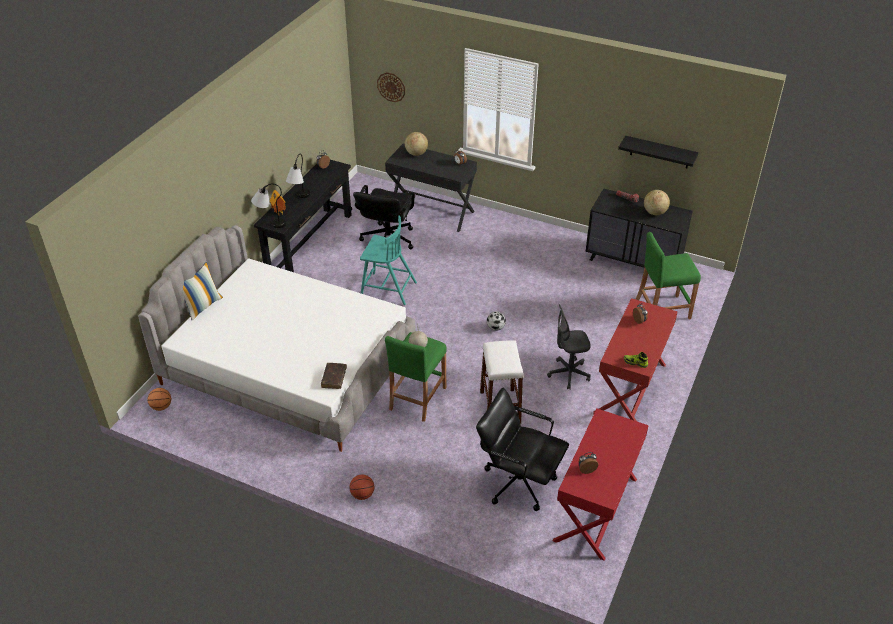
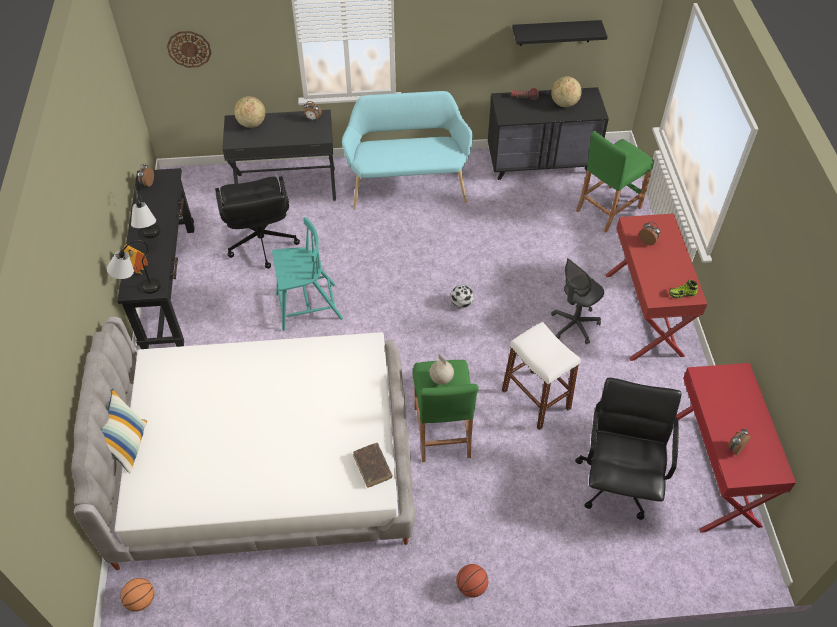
camera: 30 degrees left, 10 degrees up
(517, 240) = (407, 185): none -> turquoise bench
(518, 482) = (618, 480): black office chair -> black office chair turned 105 degrees clockwise

